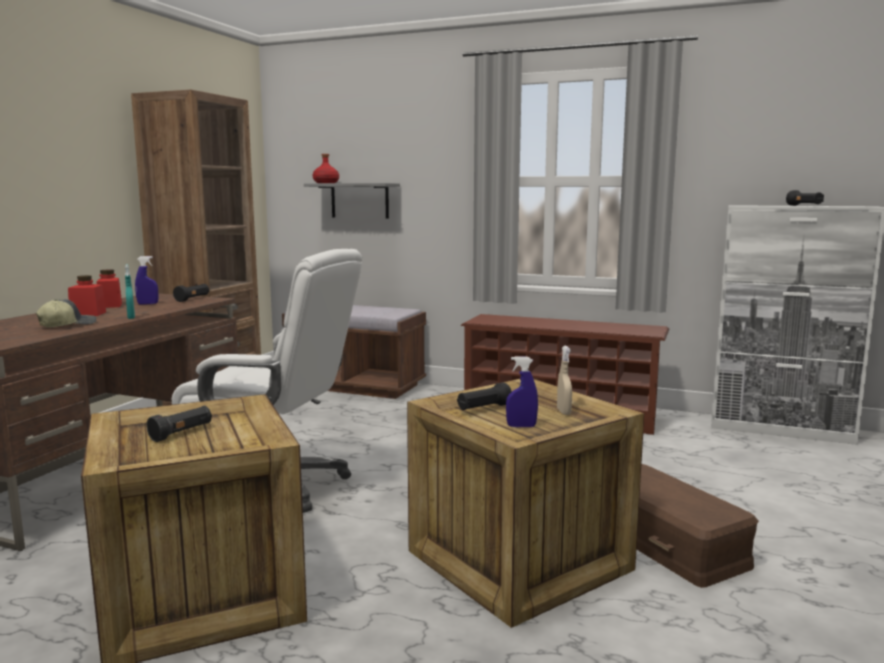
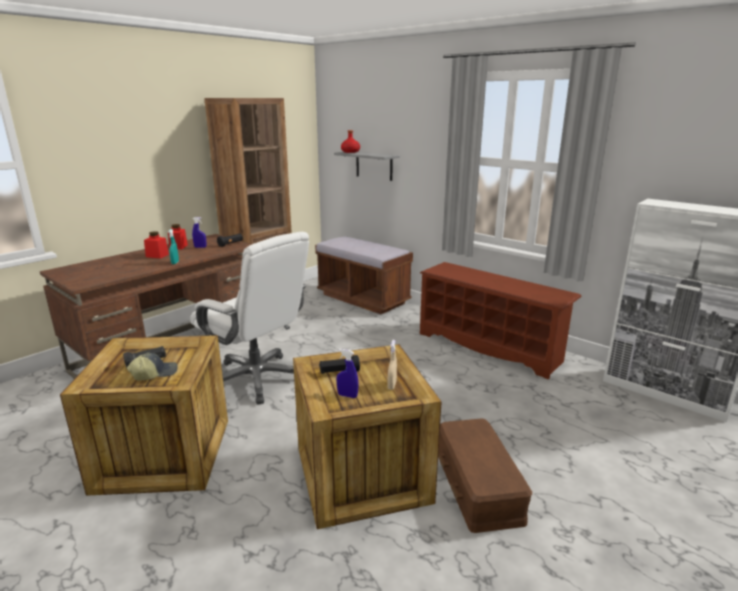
camera: 20 degrees right, 10 degrees up
(67, 325) = (134, 267): cap -> cap (154, 373)
(804, 205) = (711, 209): black flashlight -> none

